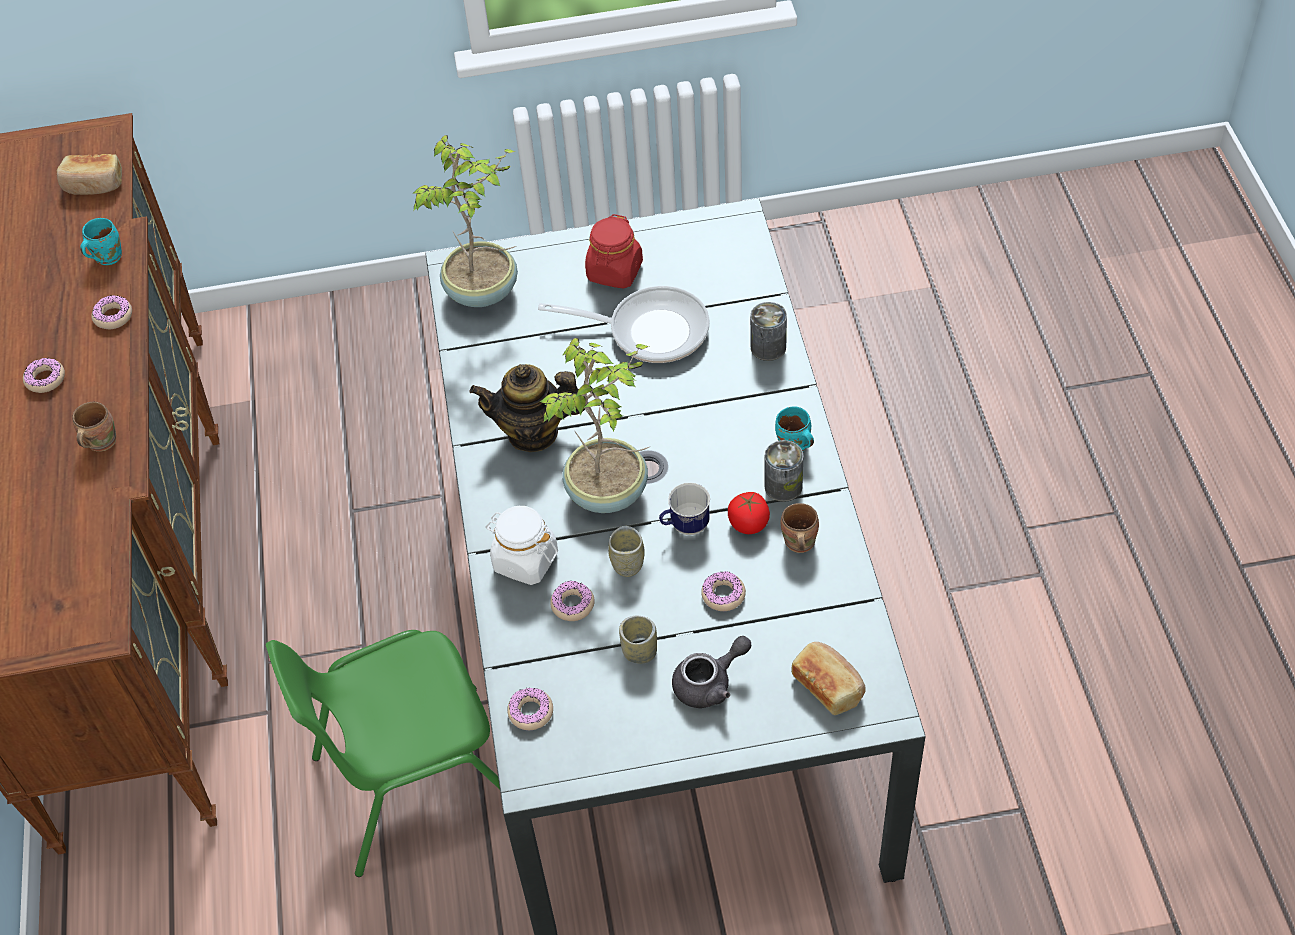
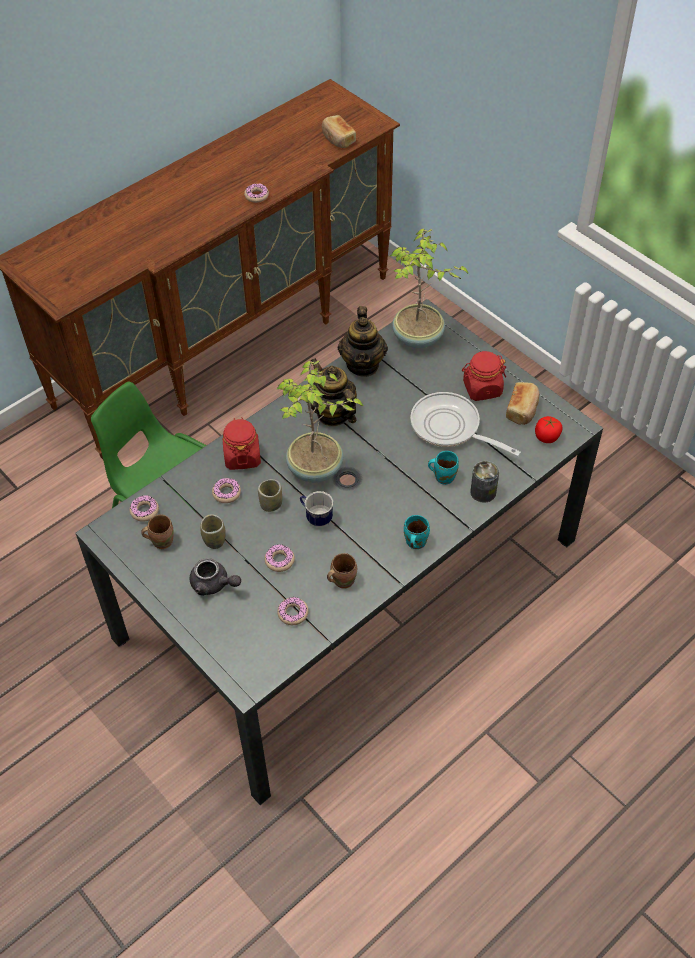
camera: 55 degrees right, 0 degrees up
(45, 379) = (199, 196): donut -> donut (293, 613)
(99, 442) = (174, 237): brown mug -> brown mug (161, 540)
(106, 257) = (293, 171): turquoise mug -> turquoise mug (443, 476)
(478, 365) = (363, 364): none -> teapot
(525, 560) = (242, 456): white jar -> red jar
(650, 330) = (450, 428): frying pan -> frying pan turned 150 degrees clockwise
(749, 523) = (340, 548): tomato -> tomato (547, 437)
(783, 486) = (380, 551): can -> none
(829, 685) = (248, 645): bread -> bread (522, 409)

